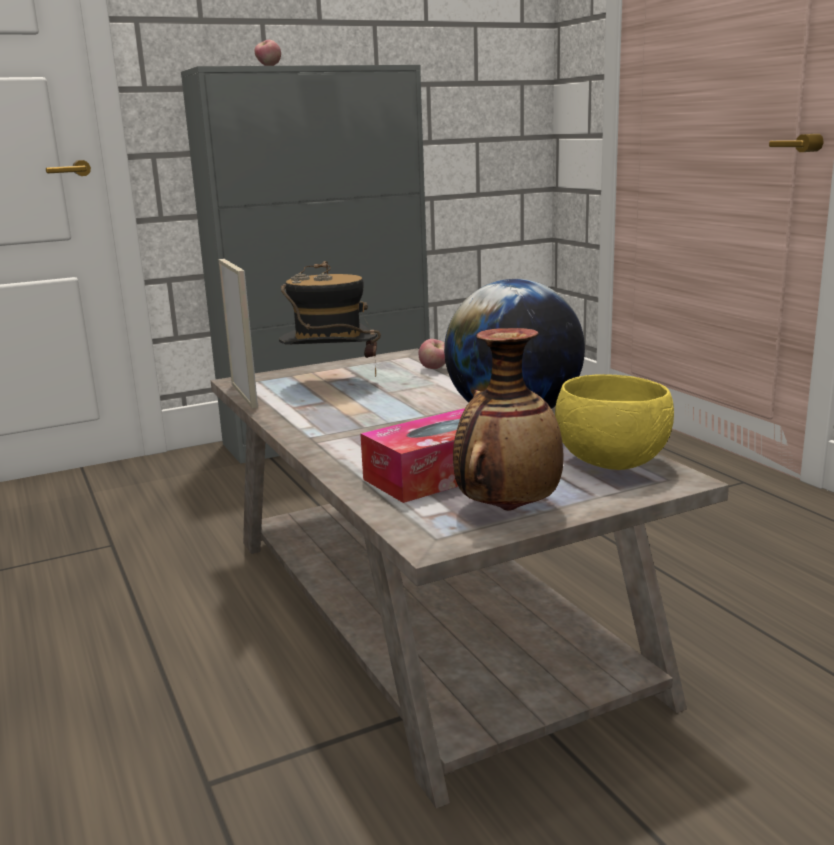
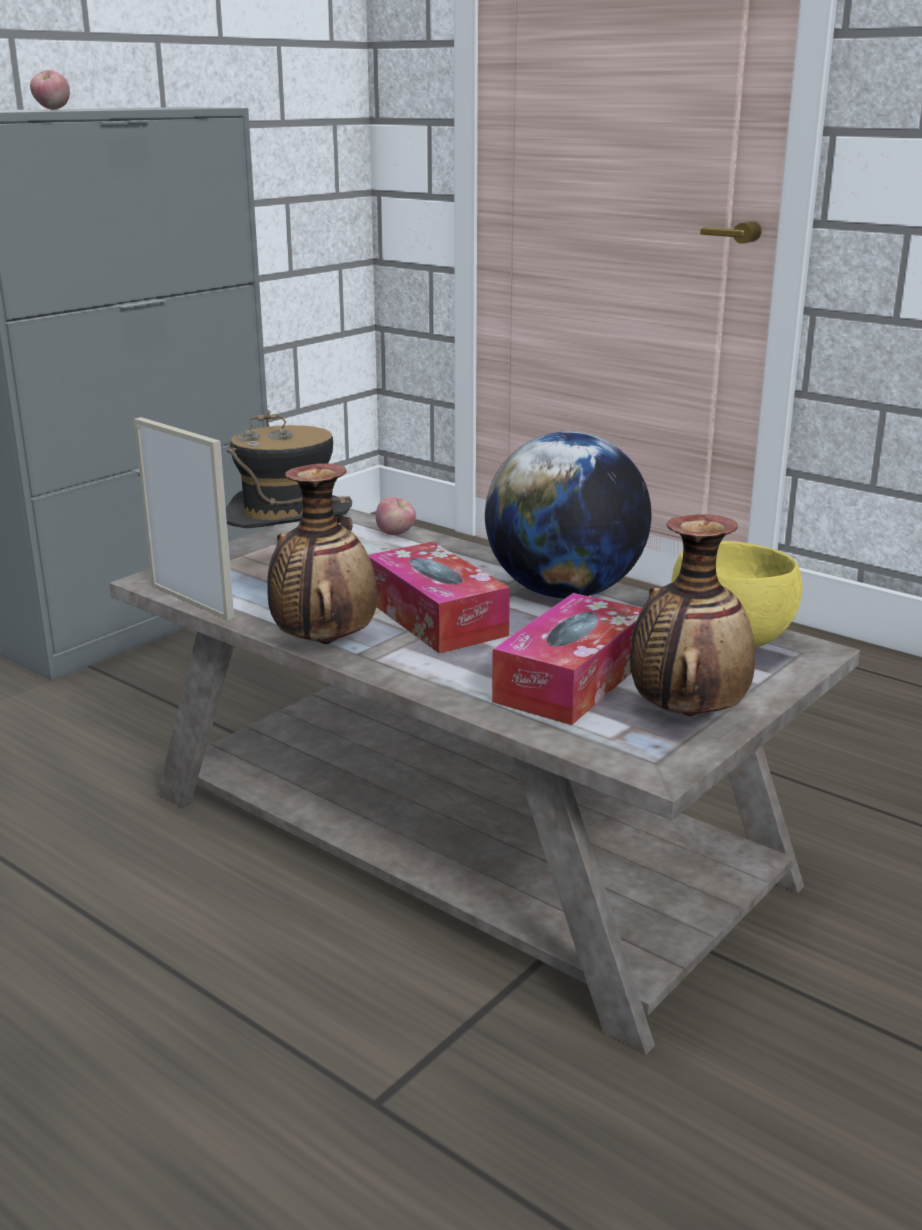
camera: 25 degrees left, 5 degrees up
(296, 427) = (323, 642): none -> vase
(394, 422) = (436, 618): none -> tissue box

